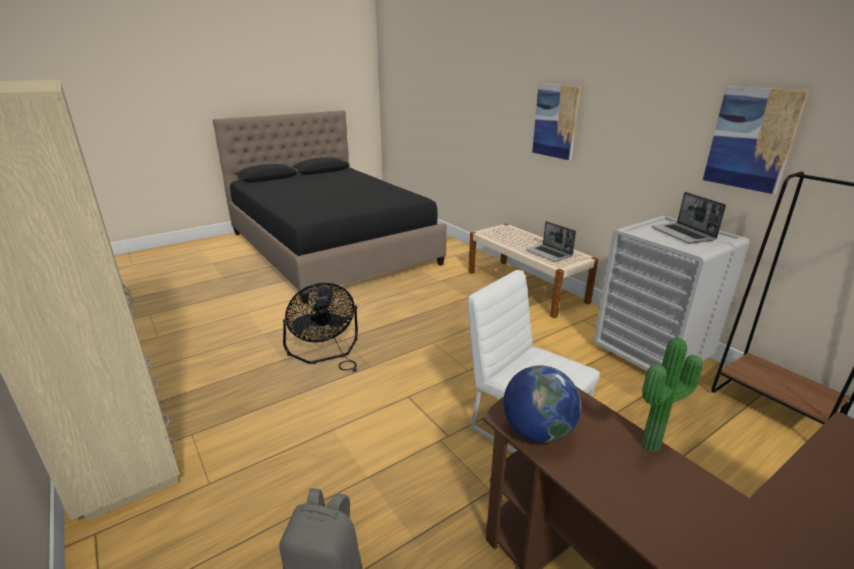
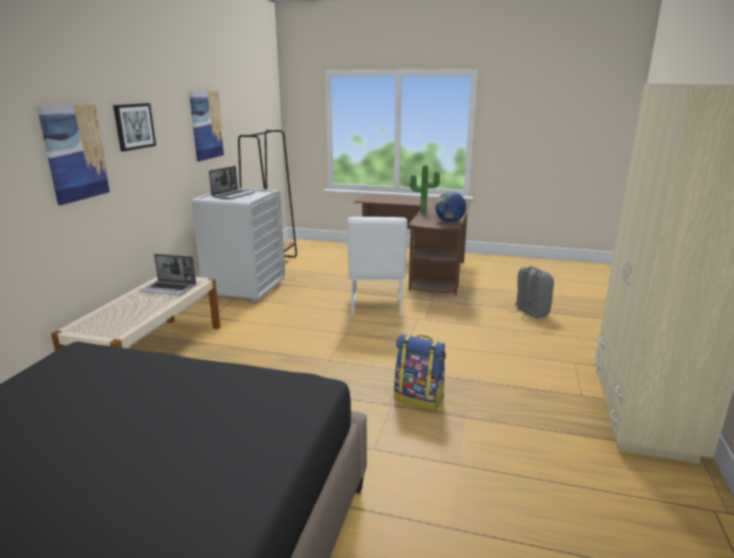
camera: 130 degrees left, 5 degrees down
(329, 354) = (419, 398): black fan -> backpack
(549, 254) = (170, 289): laptop -> laptop turned 90 degrees clockwise
(617, 113) = (134, 126): none -> picture

